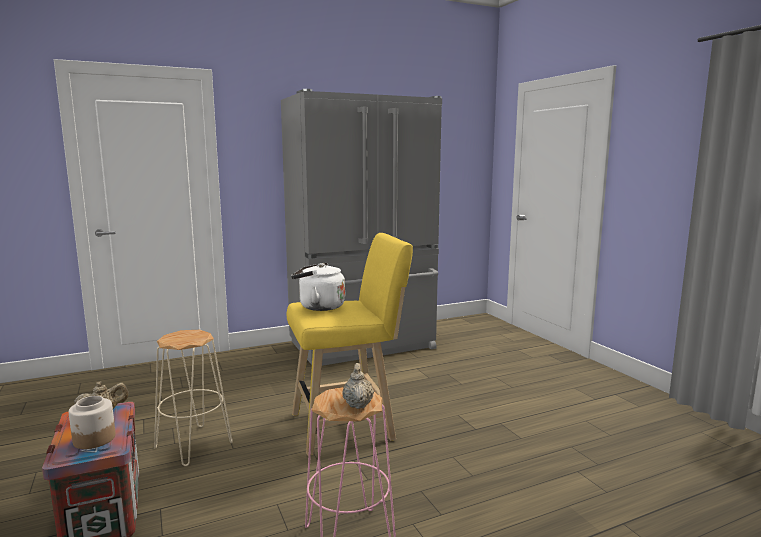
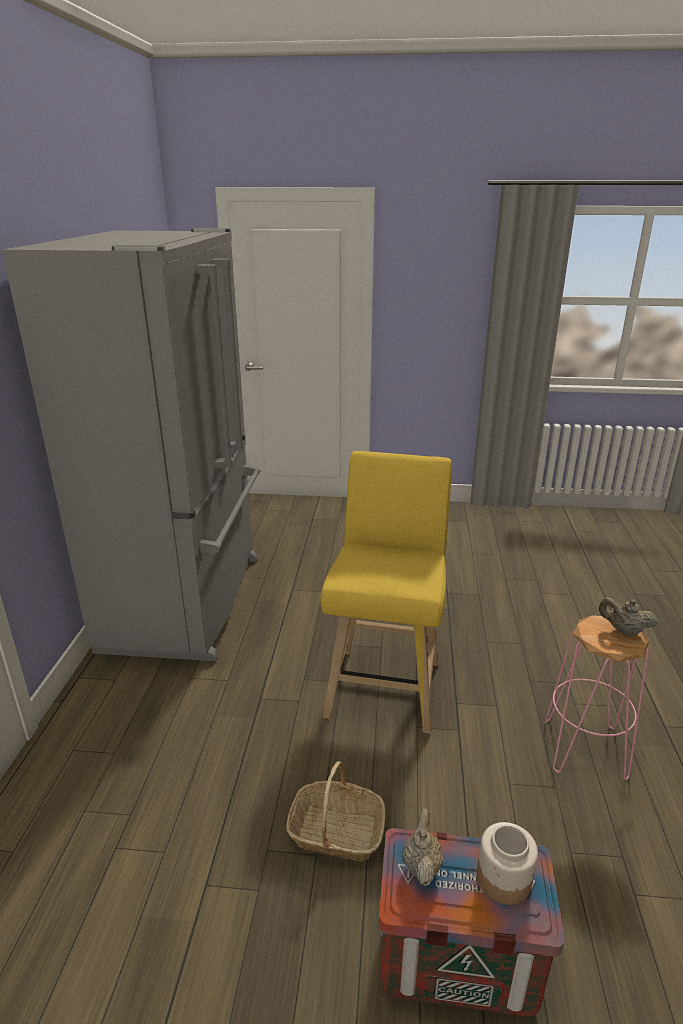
camera: 60 degrees left, 15 degrees up
(194, 444) = (336, 832): beige stool -> basket
(319, 307) = (380, 573): white kettle -> none

